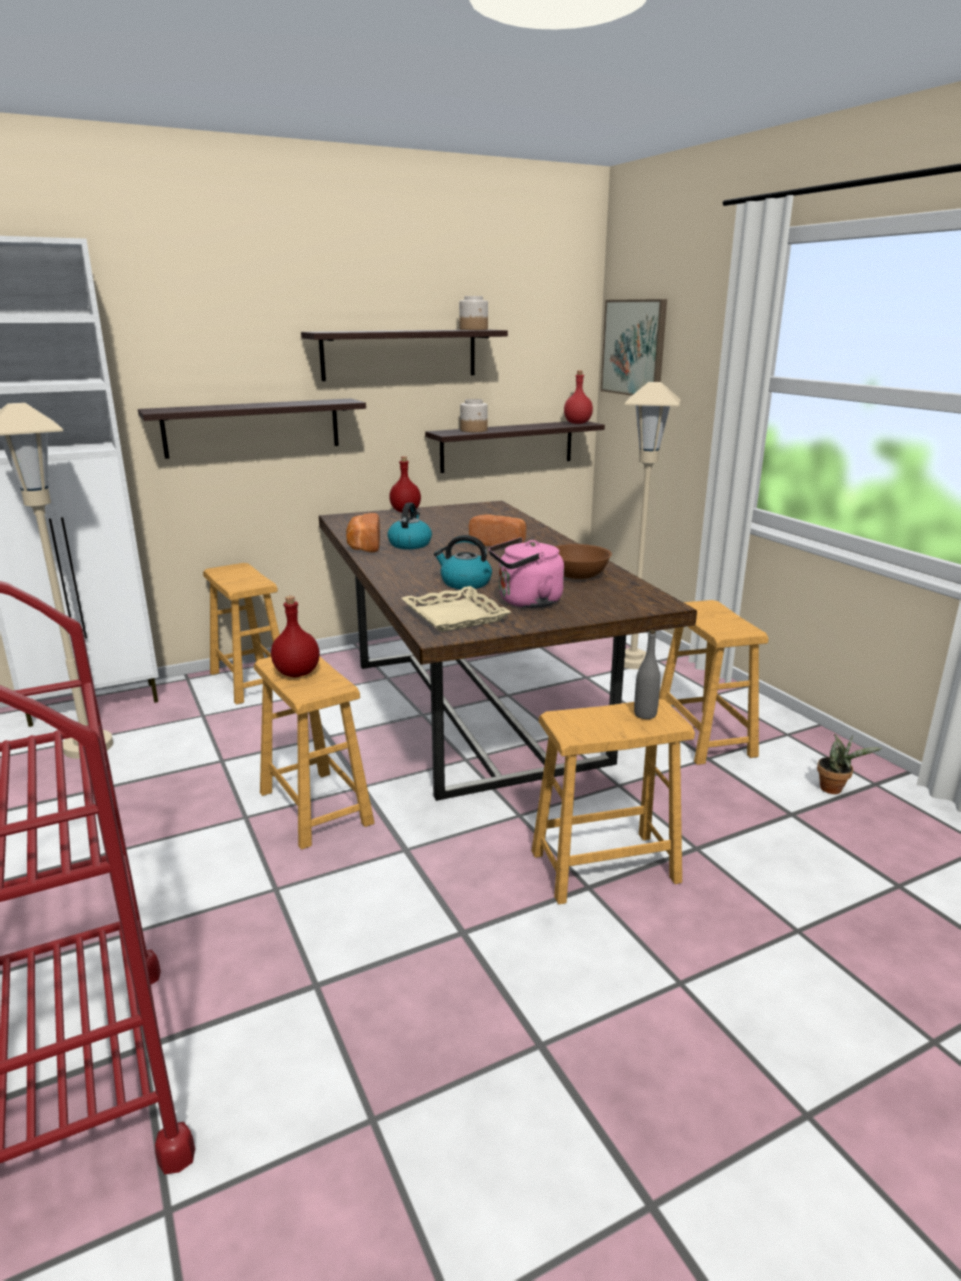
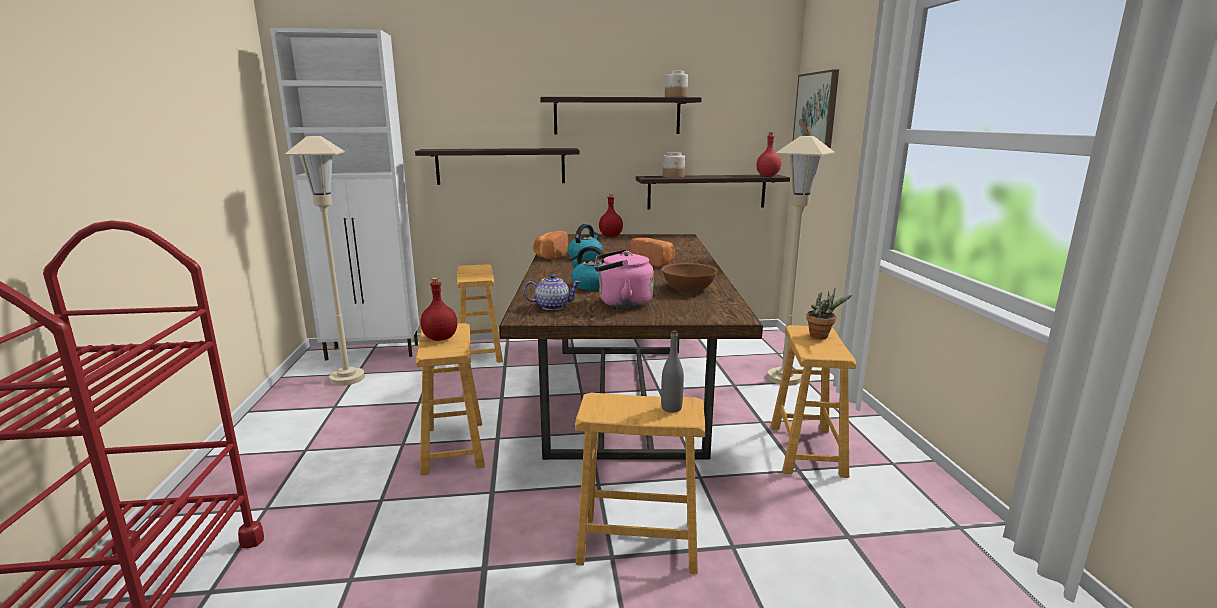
camera: 20 degrees right, 5 degrees down
(454, 616) = (553, 306): beige tray -> teapot
(834, 789) = (909, 522): potted plant -> potted plant (821, 336)

